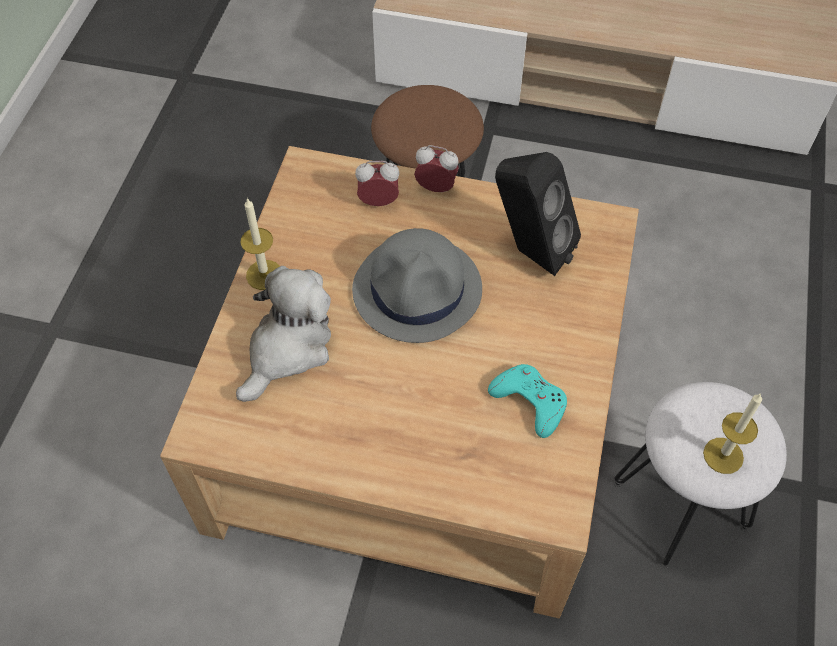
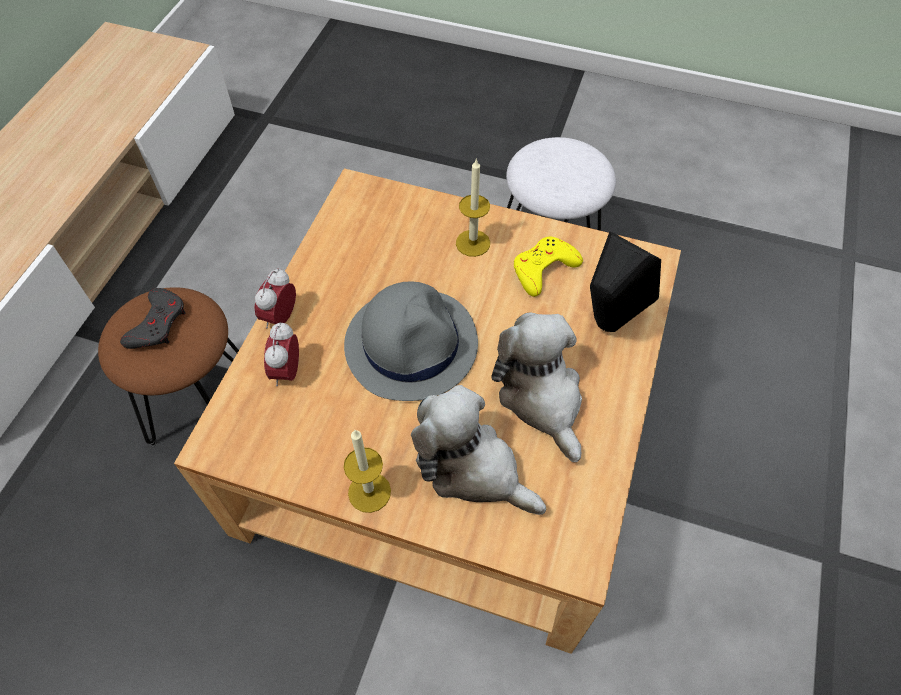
camera: 85 degrees left, 0 degrees up
(365, 402) = (541, 397): none -> plush toy
(434, 115) = (158, 324): none -> grey game controller
(529, 251) = (378, 250): black speaker -> black speaker (607, 326)
(529, 401) = (543, 269): turquoise game controller -> yellow game controller
(723, 455) = (579, 168): candle -> candle (473, 243)

